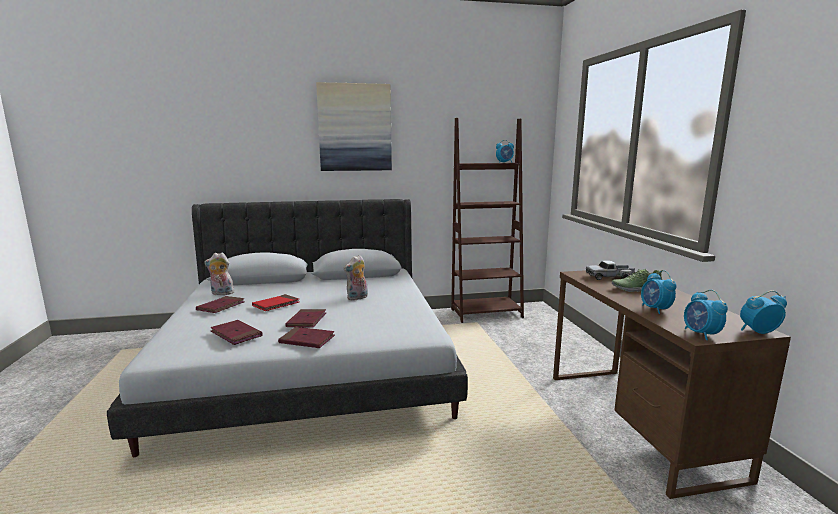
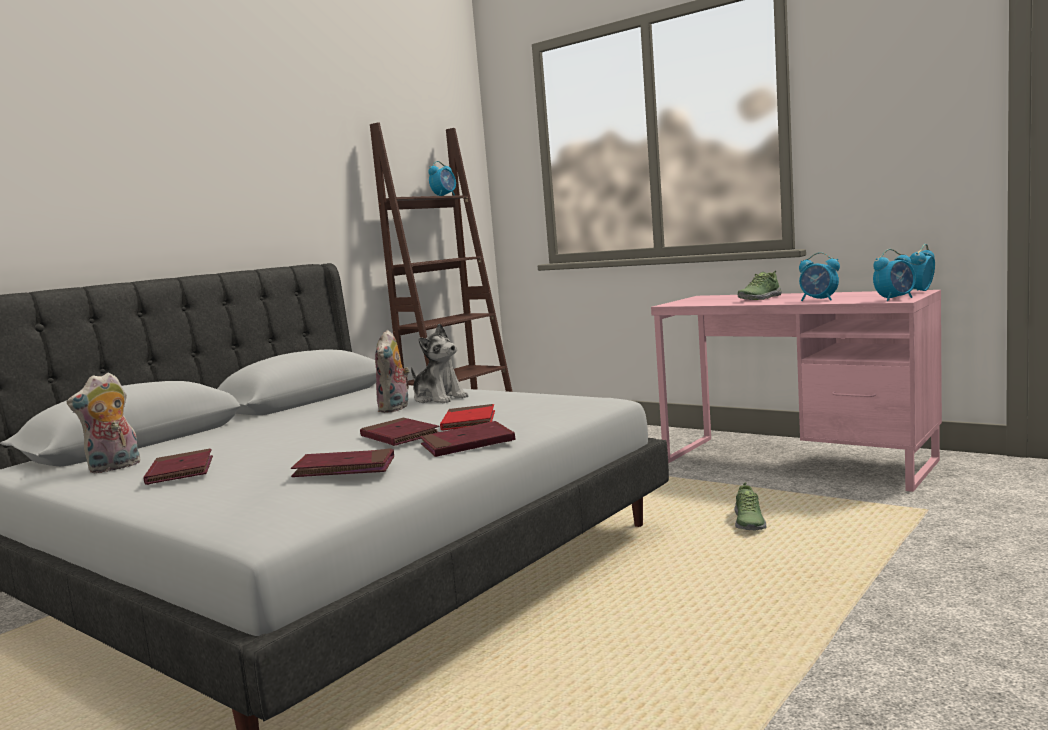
camera: 40 degrees left, 5 degrees down
(276, 305) = (287, 443): red book -> red book (469, 422)
(355, 127) = (218, 135): picture -> none
(387, 298) = (439, 398): none -> plush toy
(511, 452) = (748, 522): none -> shoe
(609, 277) = (708, 299): toy truck -> none
(636, 421) = (795, 461): brown desk -> pink desk
(701, 334) = (895, 299): alarm clock -> alarm clock turned 60 degrees counterclockwise

